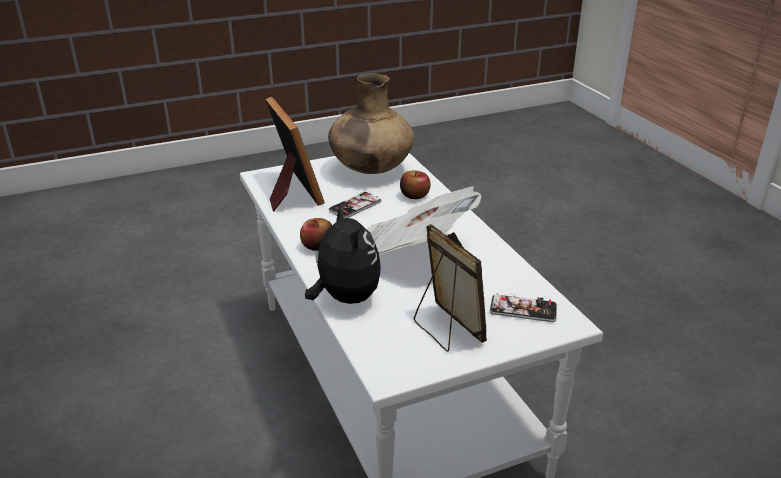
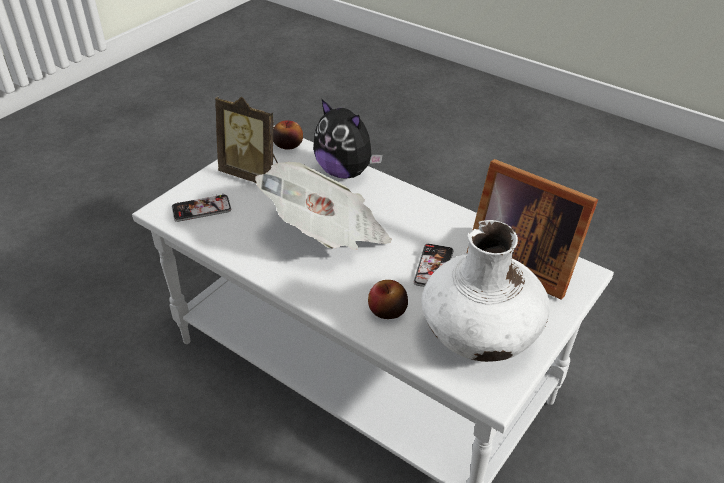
camera: 150 degrees right, 10 degrees up
(318, 246) = (415, 207): apple -> apple (288, 145)
(370, 170) = (480, 338): brown vase -> white vase

